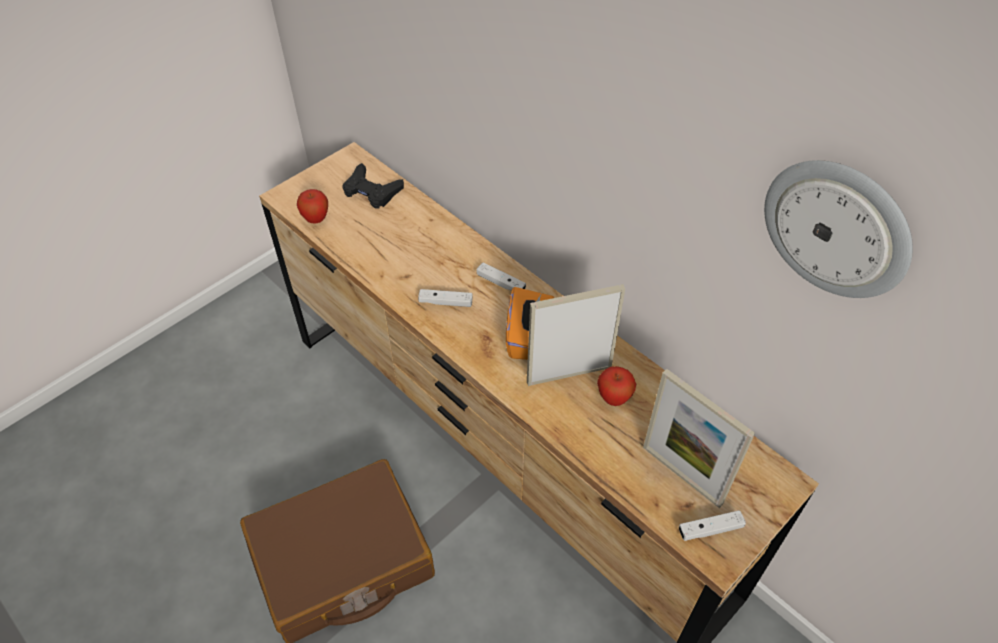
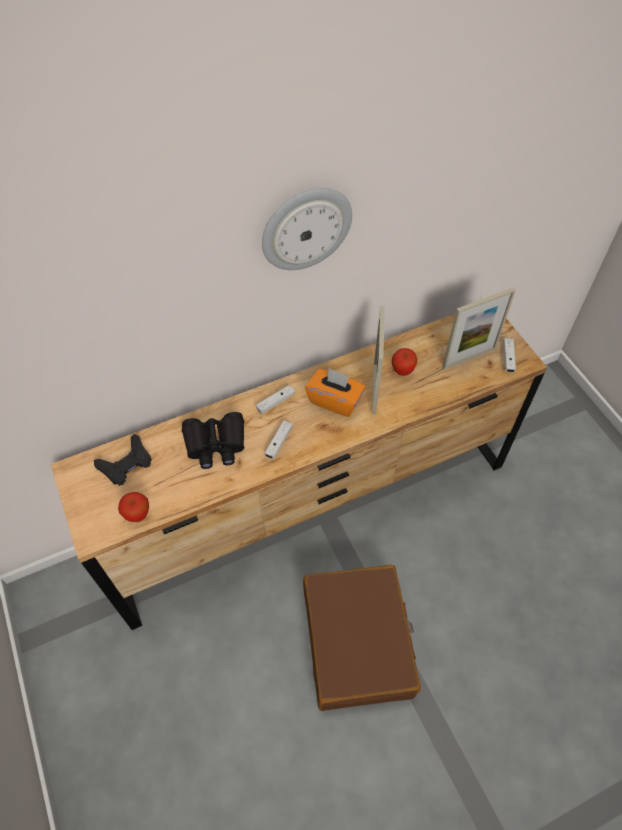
camera: 70 degrees left, 5 degrees up
(421, 250) = (215, 444): none -> black binoculars
(837, 228) = (474, 163): wall clock -> wall clock (306, 228)

